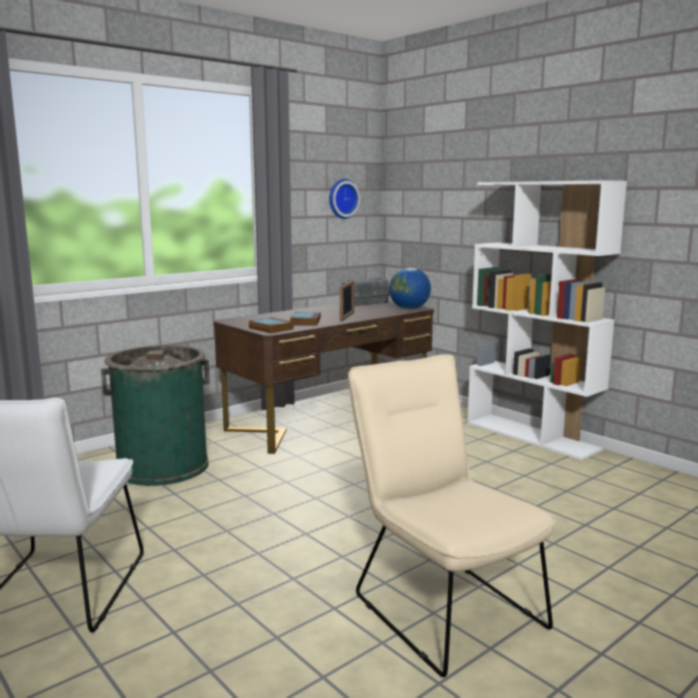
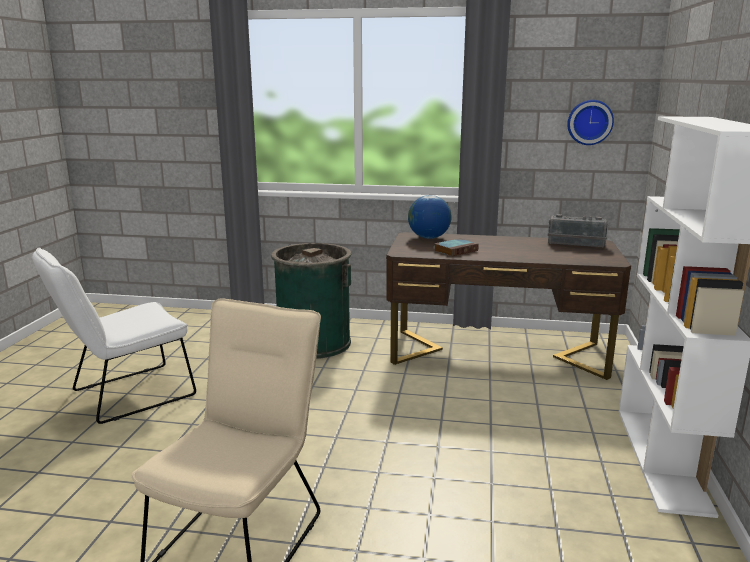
camera: 50 degrees right, 5 degrees up
(270, 329) = (409, 250): book -> none
(347, 317) = (507, 254): picture frame -> none
(409, 309) = (599, 260): globe -> globe (428, 238)

